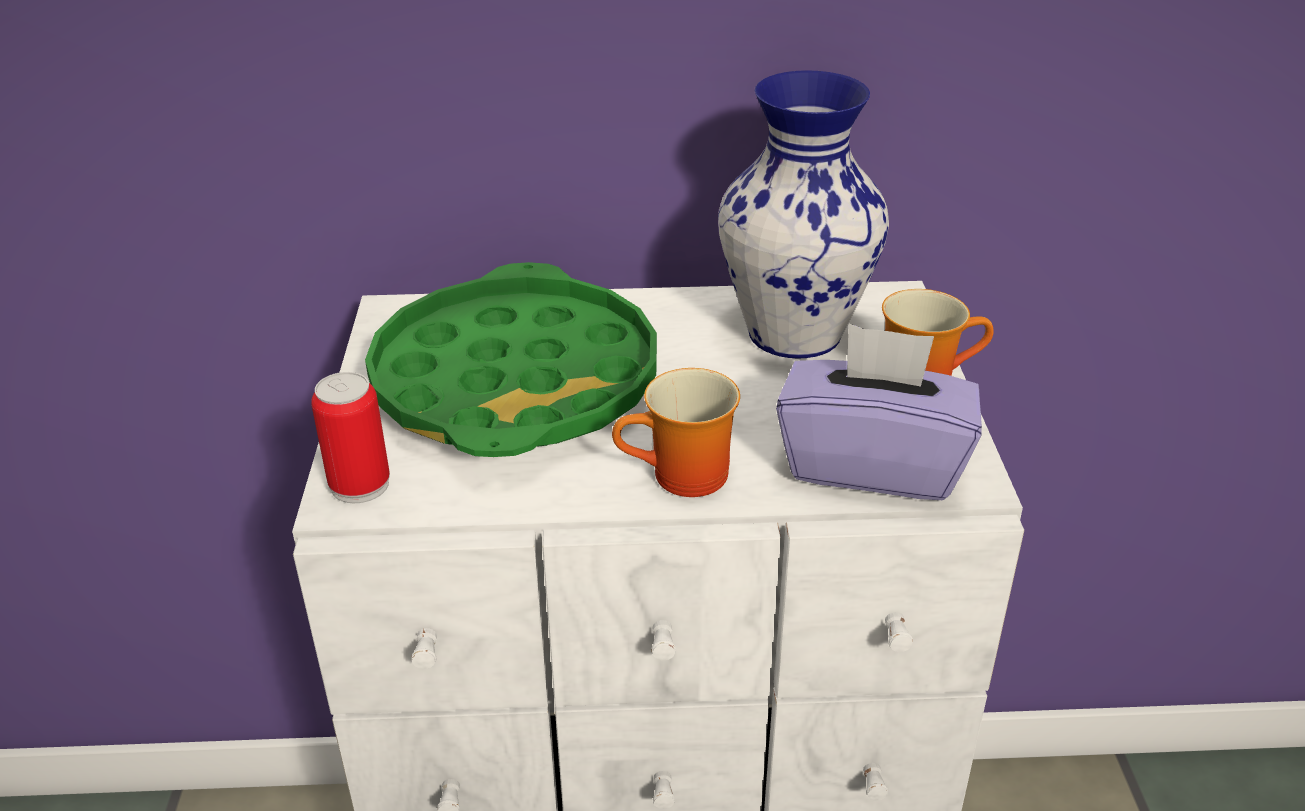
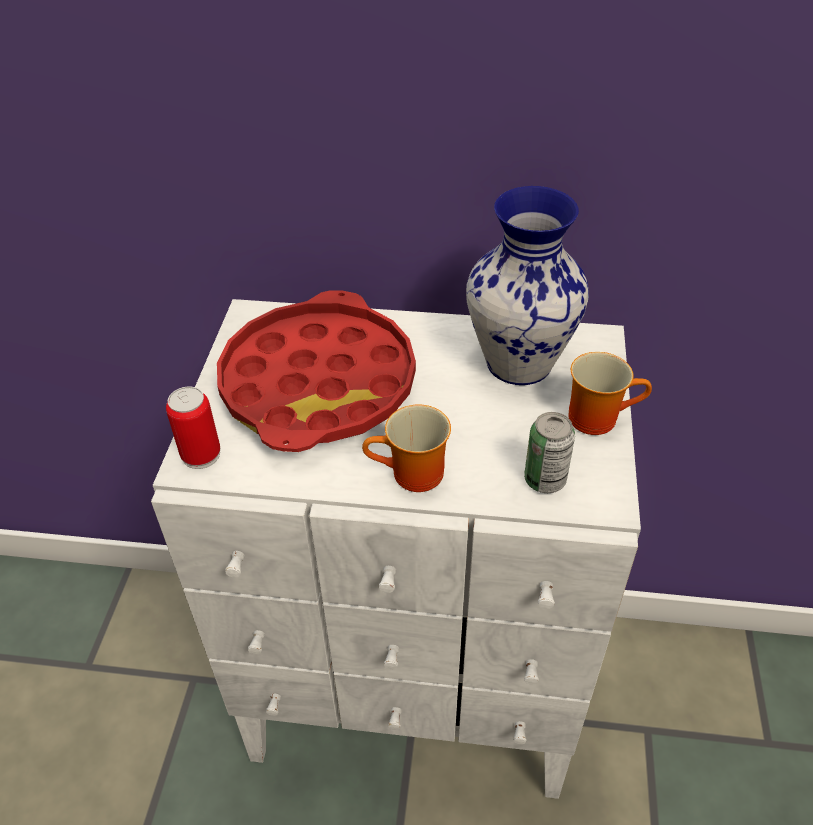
camera: 10 degrees right, 10 degrees up
(516, 383) = (319, 384): green tray -> red tray
(872, 463) = (545, 480): purple tissue box -> can

